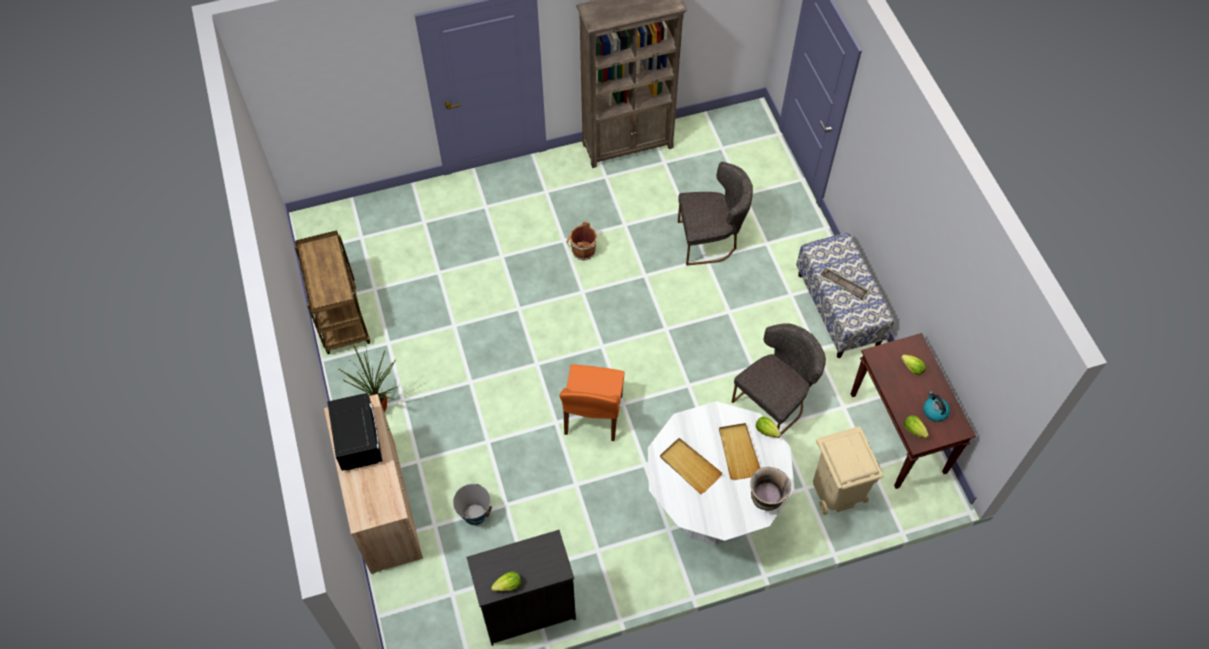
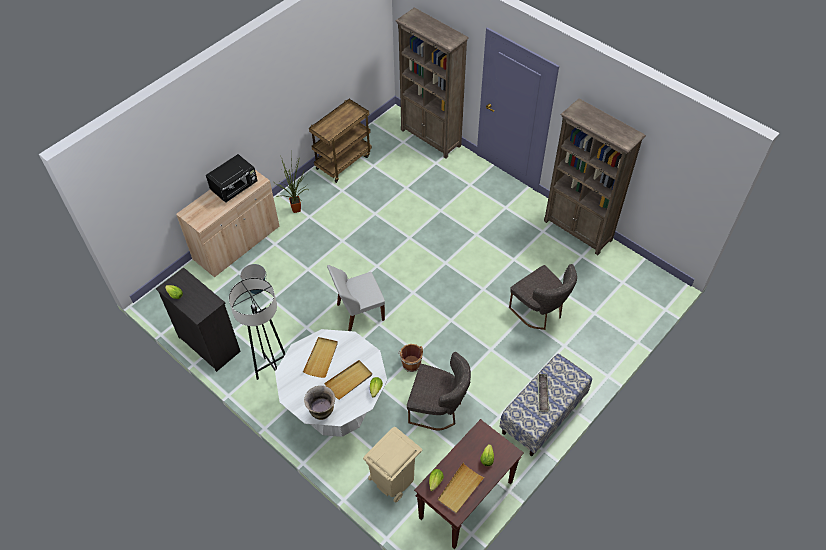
camera: 60 degrees right, 5 degrees down
(380, 205) = (431, 138): none -> brown bookcase
(582, 251) = (475, 247): brown bucket -> brown bucket (411, 363)
(592, 416) = (359, 312): orange chair -> white chair
(615, 551) = (272, 370): none -> grey floor lamp
(934, 411) = (460, 489): kettle -> beige tray

